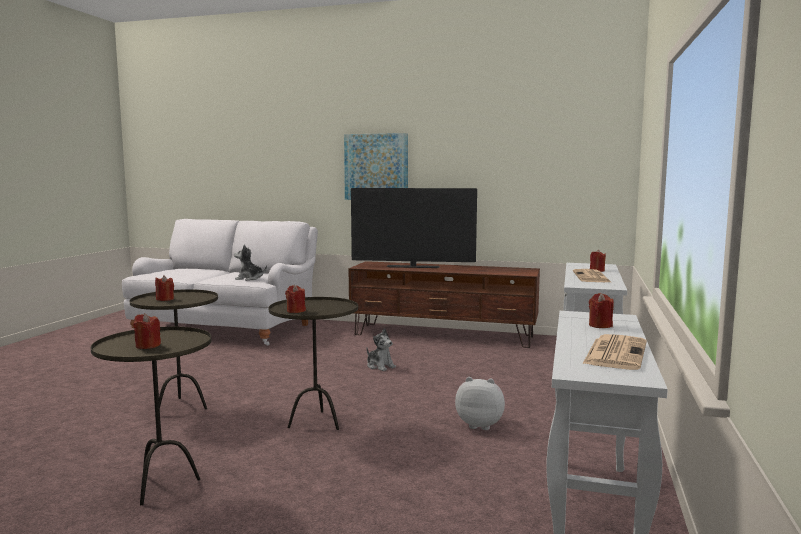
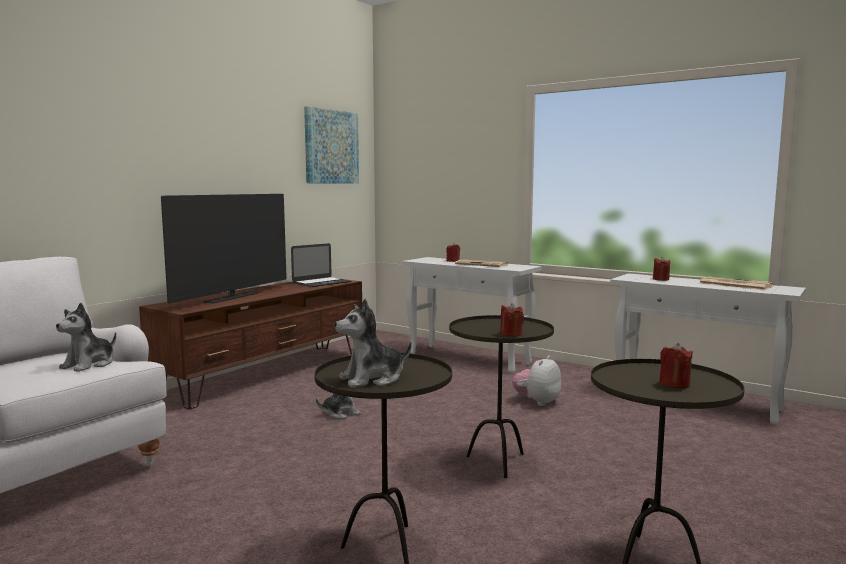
camera: 70 degrees left, 0 degrees up
(165, 299) = (372, 379): red candle -> plush toy
(376, 167) = (141, 165): picture -> picture (331, 147)
(508, 271) = (321, 282): none -> laptop

